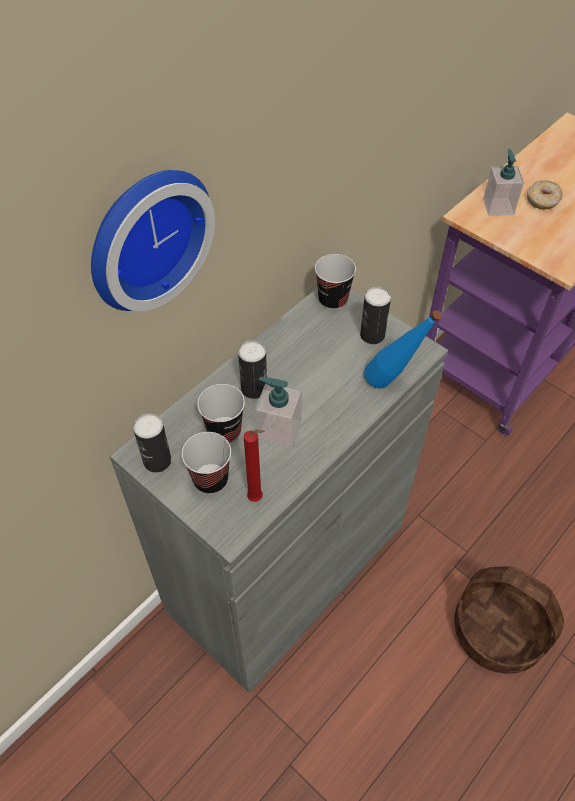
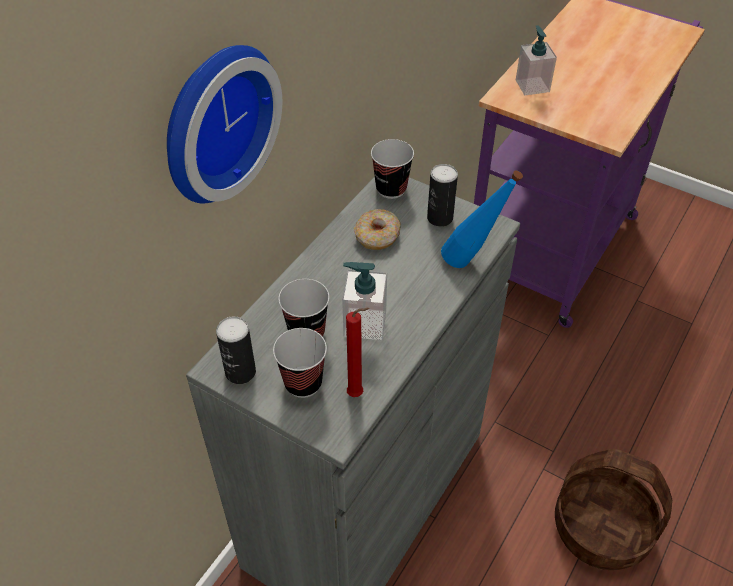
camera: 10 degrees left, 5 degrees down
(254, 388) = (328, 286): can -> none
(542, 200) = (574, 75): donut -> donut (377, 236)

